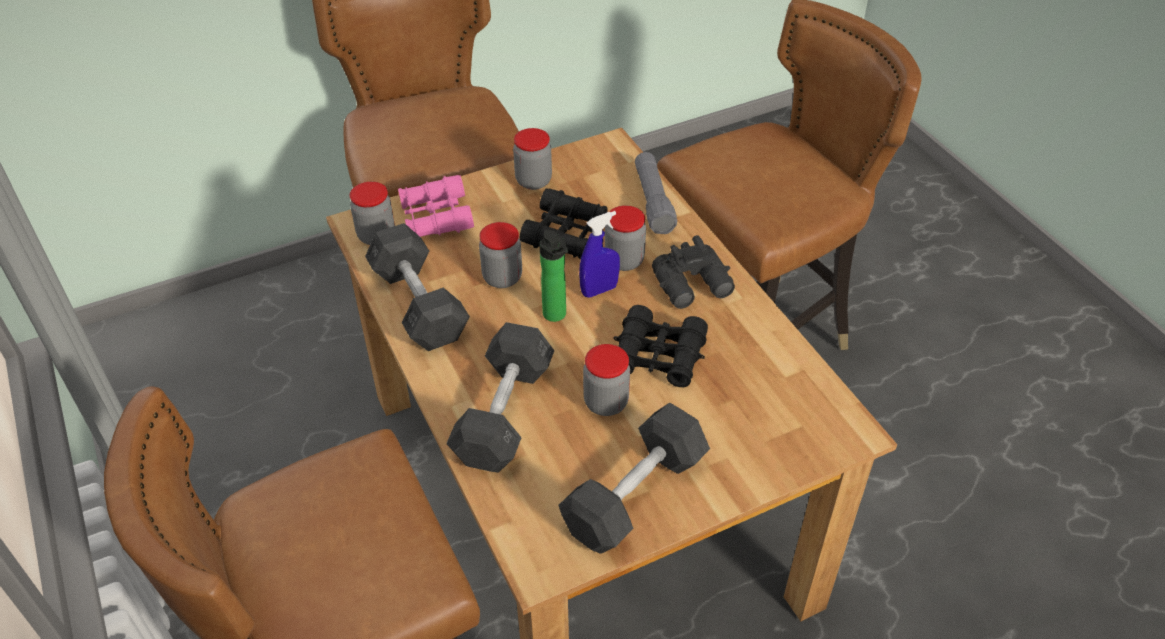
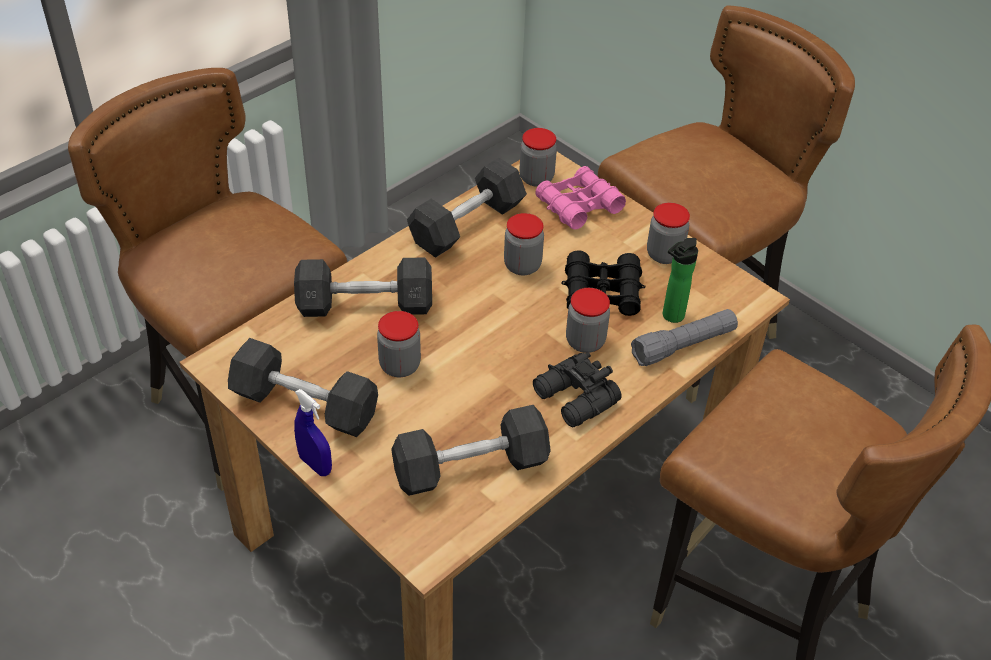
camera: 70 degrees right, 0 degrees up
(556, 316) = (490, 311): bottle -> bottle (670, 317)
(599, 290) = (536, 332): blue spray bottle -> blue spray bottle (315, 465)
(658, 355) = (470, 390): black binoculars -> none
(756, 377) = (470, 467): none -> grey dumbbell

